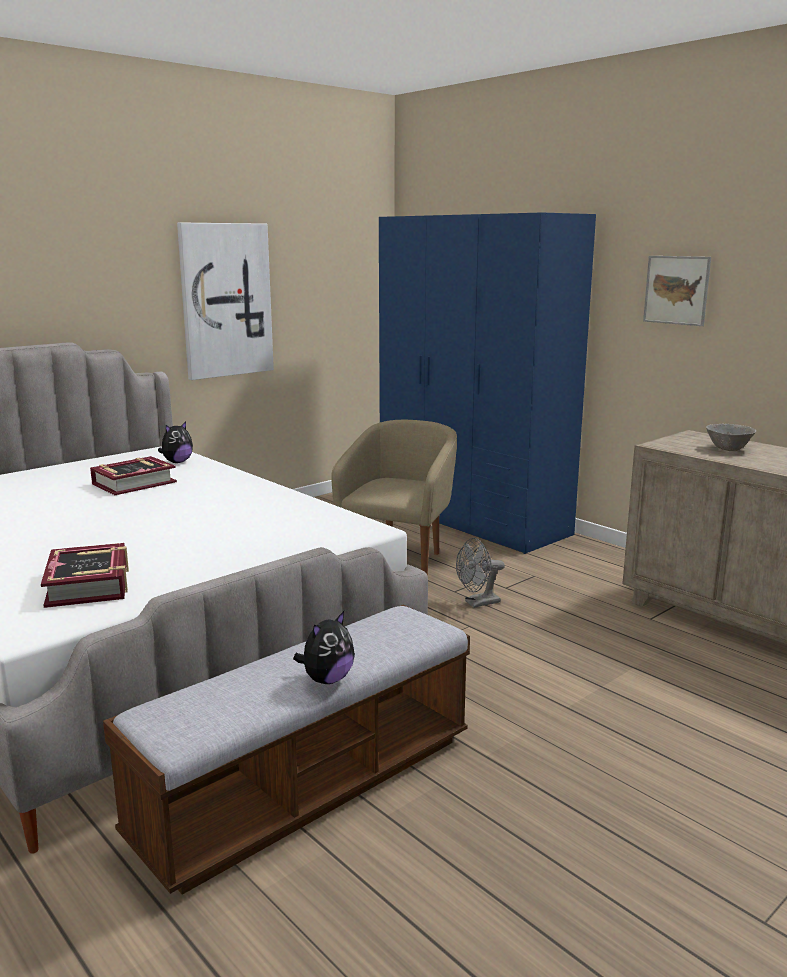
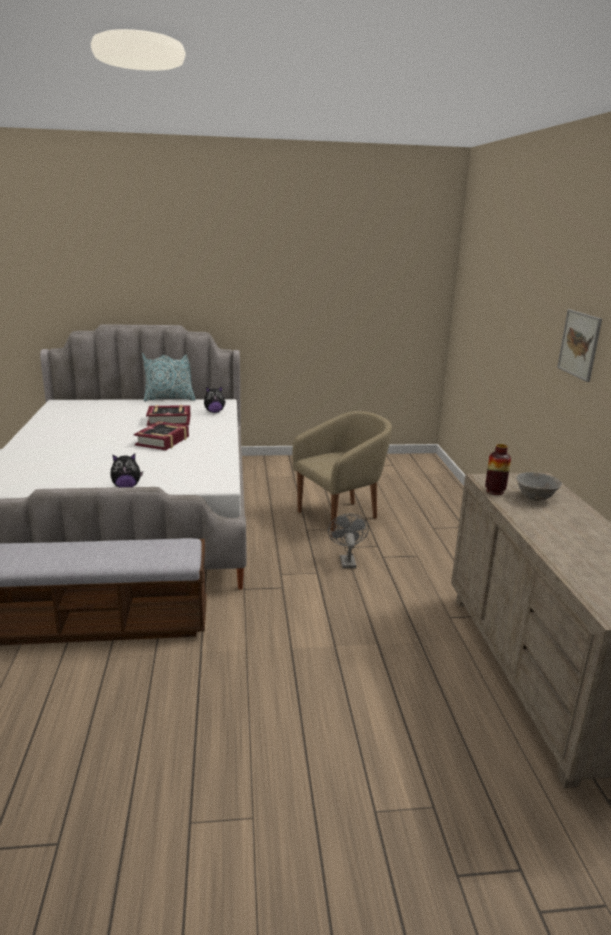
camera: 35 degrees right, 5 degrees up
(74, 460) = (170, 398): none -> pillow
(89, 585) = (44, 473): book -> book (162, 441)
(226, 300) = (297, 305): picture -> none
(327, 679) = (85, 564): plush toy -> plush toy (126, 487)
(472, 518) = (441, 500): blue wardrobe -> none
(478, 603) = (346, 560): grey fan -> grey fan turned 75 degrees clockwise
(691, 452) = (494, 491): none -> vase

